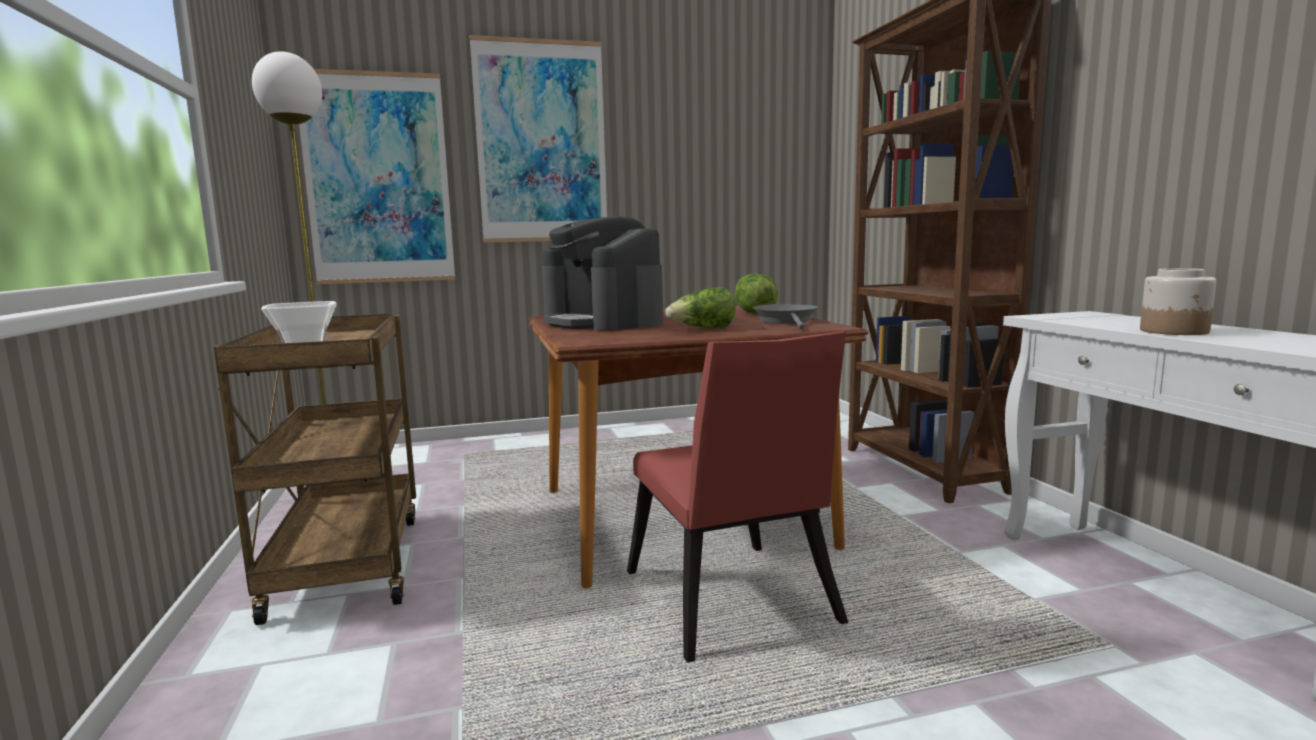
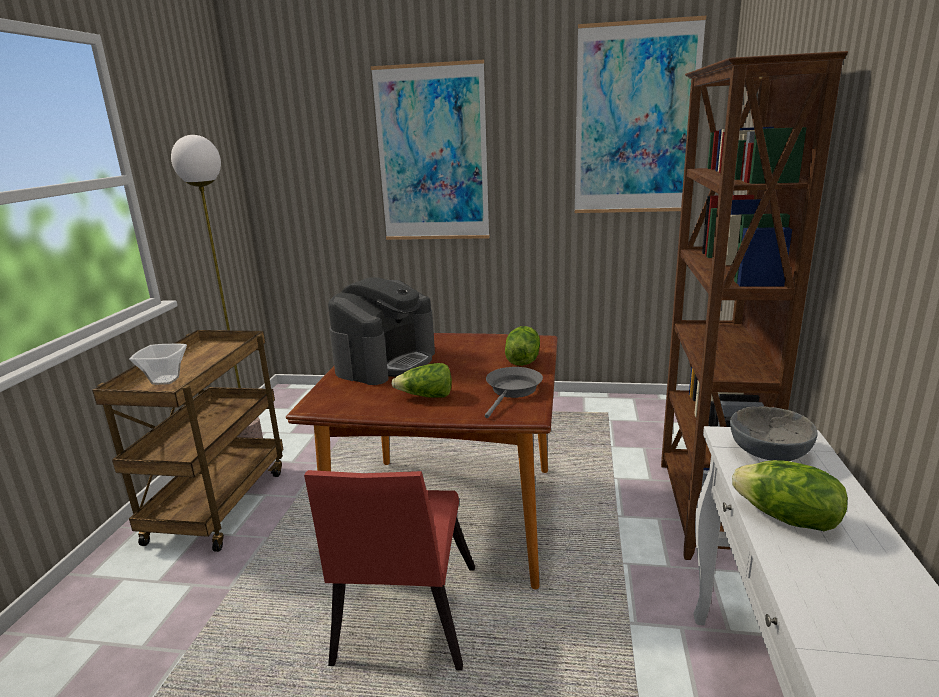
camera: 25 degrees right, 10 degrees up
(378, 179) = (309, 189): picture -> picture (635, 120)
(603, 322) = (386, 362): coffee machine -> coffee machine turned 135 degrees counterclockwise
(1082, 317) = (767, 452): none -> grey bowl
(1174, 331) = (787, 519): jar -> lettuce

